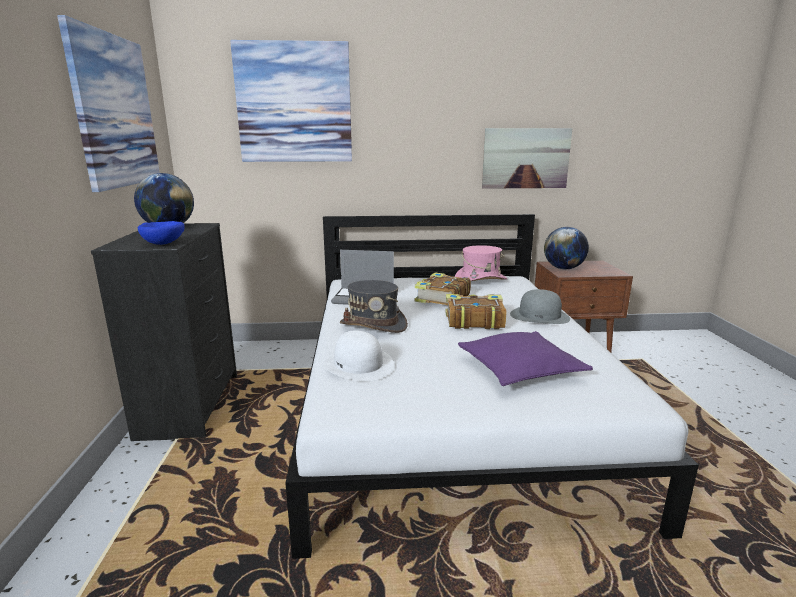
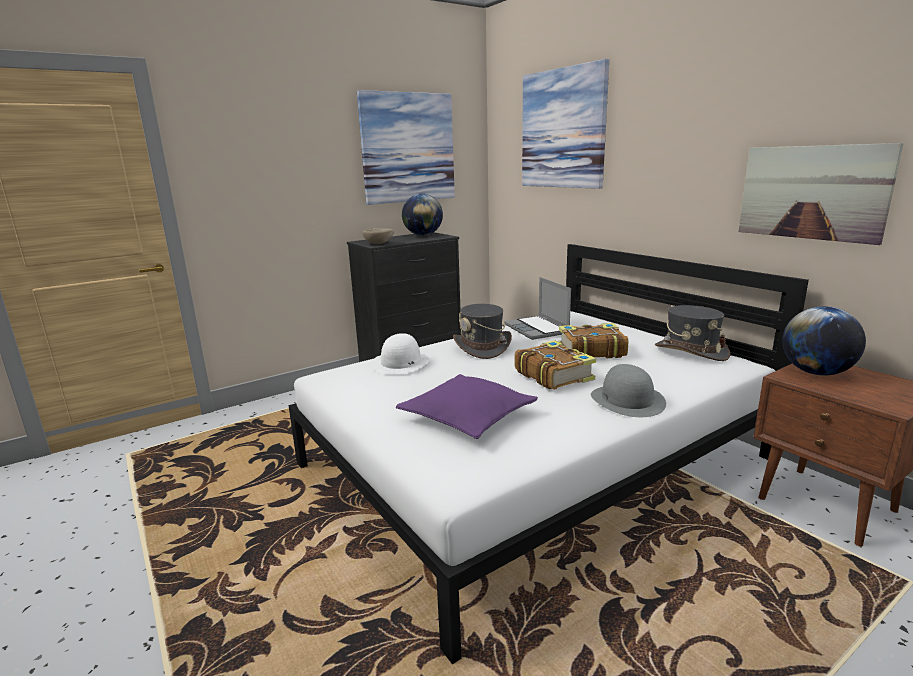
camera: 60 degrees right, 0 degrees up
(164, 243) = (379, 244): blue bowl -> beige bowl
(480, 279) = (690, 351): pink hat -> grey hat

